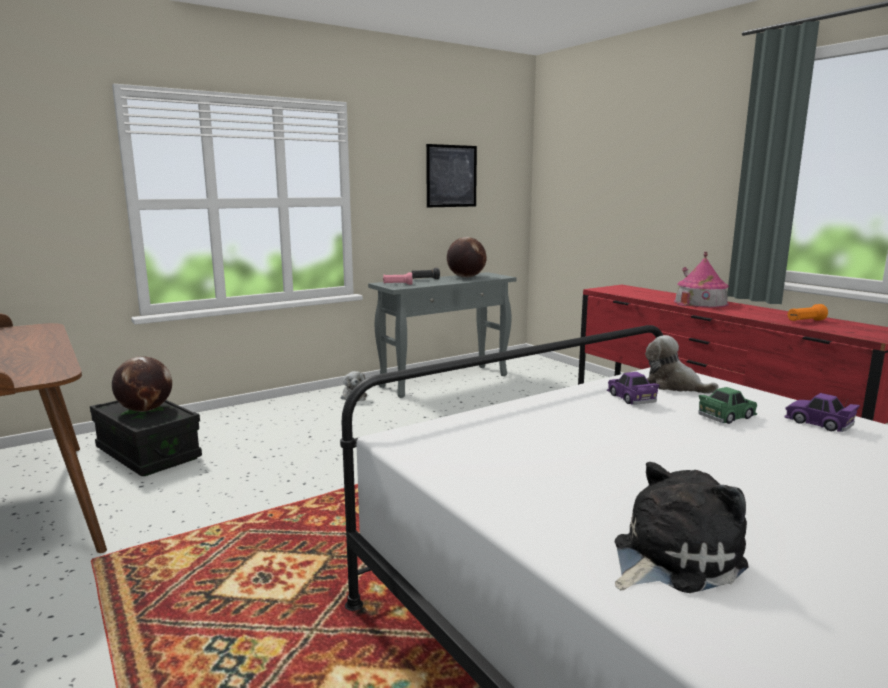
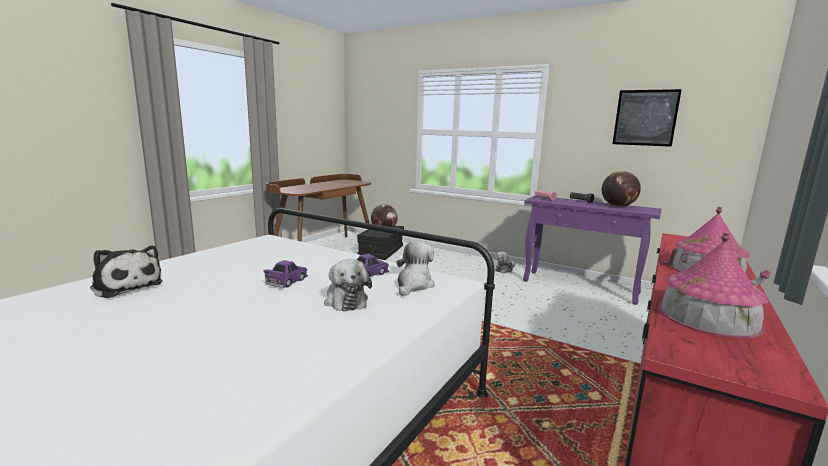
camera: 65 degrees right, 0 degrees up
(445, 380) = (580, 287): grey console table -> purple console table
(726, 416) = (345, 300): green toy car -> plush toy
(805, 321) = (708, 317): orange flashlight -> toy house
(818, 423) = (349, 333): purple toy car -> purple toy car (287, 282)

